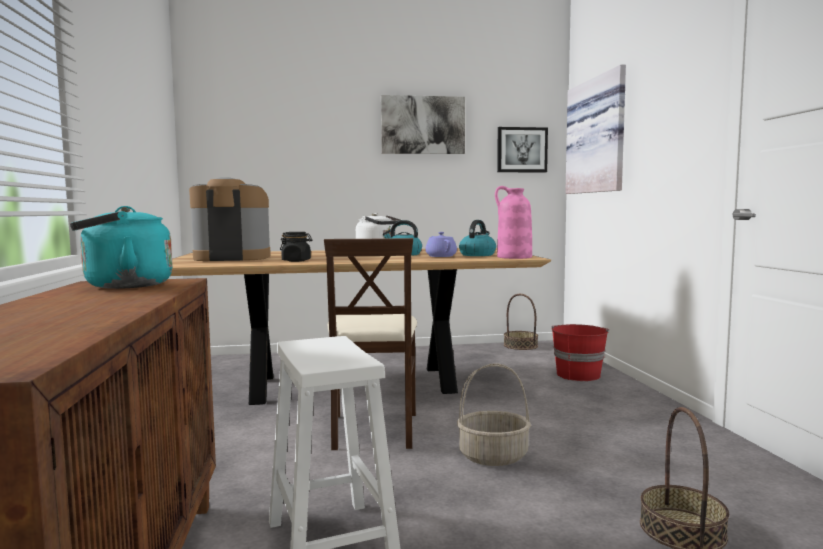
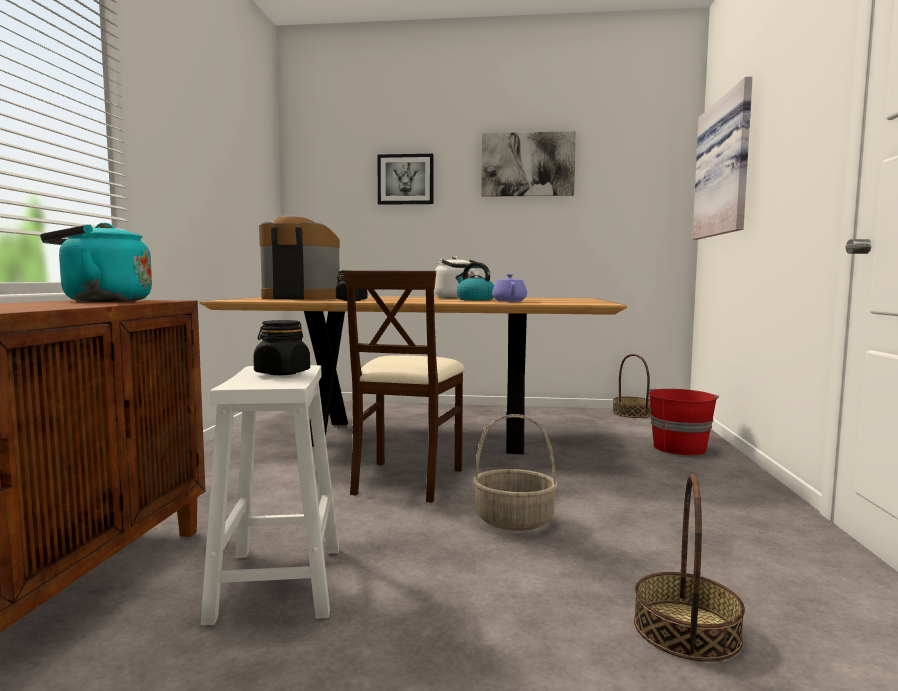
camera: 15 degrees right, 0 degrees up
(329, 348) = (282, 373): none -> black jar
(477, 255) = (553, 301): kettle -> none
(514, 257) = (587, 303): pink vase -> none
(521, 150) = (642, 189): picture -> picture (405, 179)

